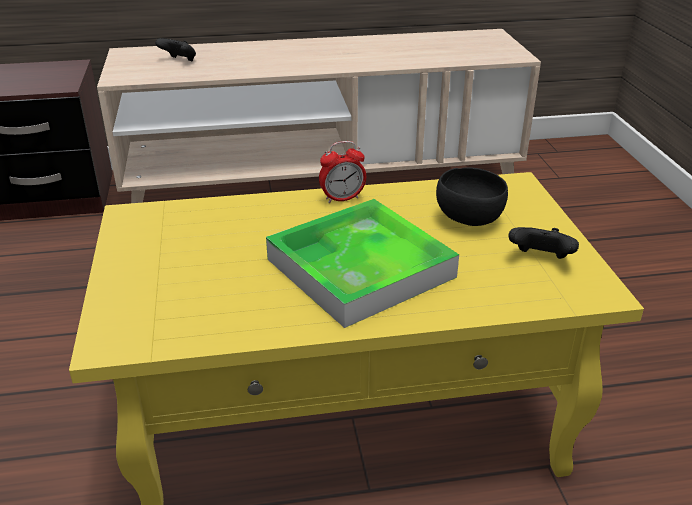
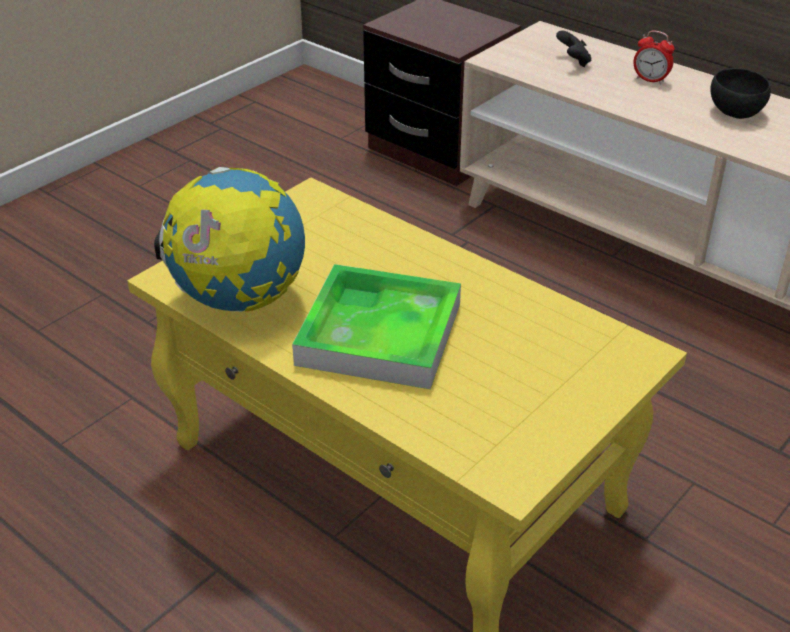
camera: 50 degrees right, 5 degrees up
(210, 315) = (239, 299): none -> globe
(342, 198) = (471, 272): alarm clock -> alarm clock (650, 80)
(469, 219) = (535, 354): black bowl -> black bowl (736, 112)
(540, 259) = (521, 425): black game controller -> none

